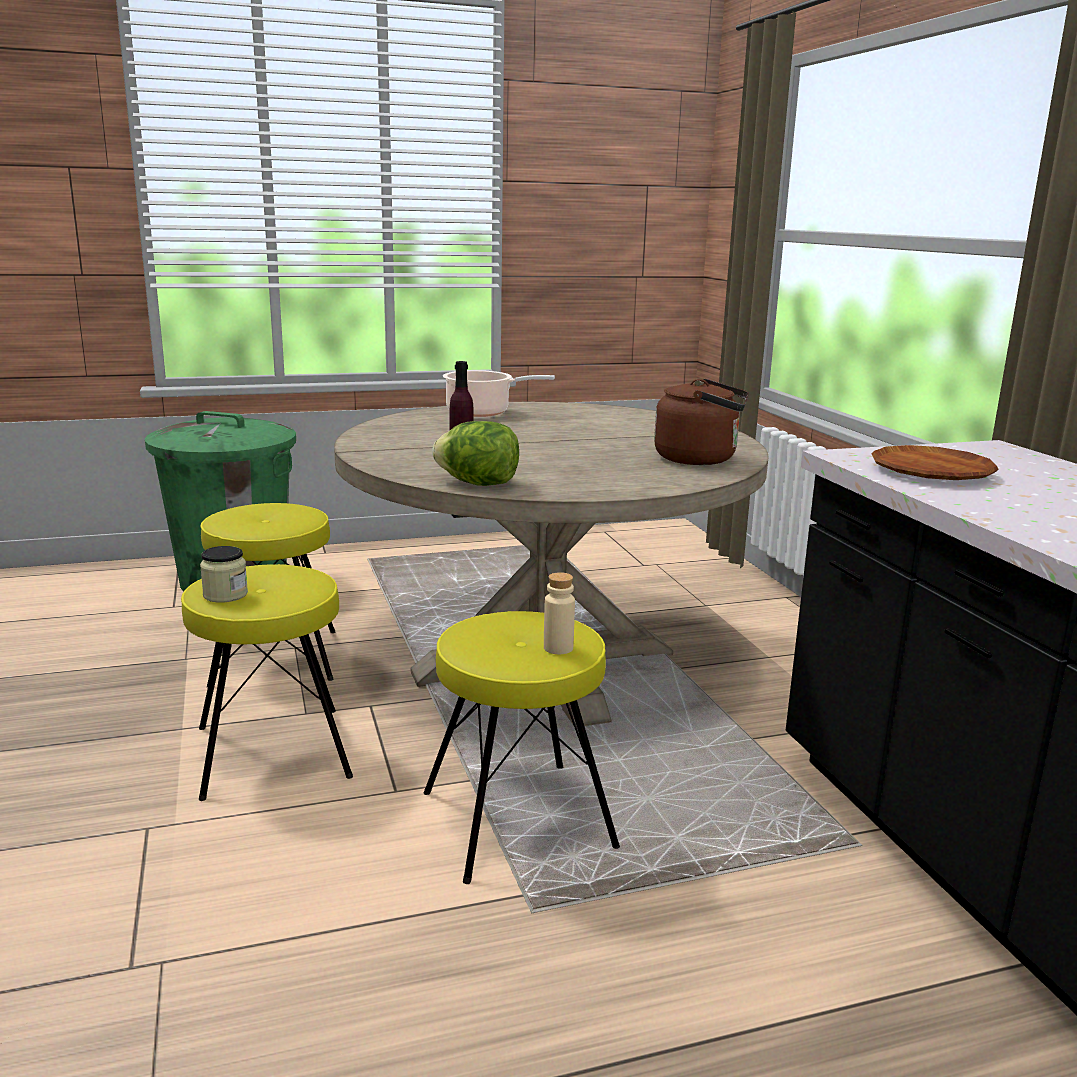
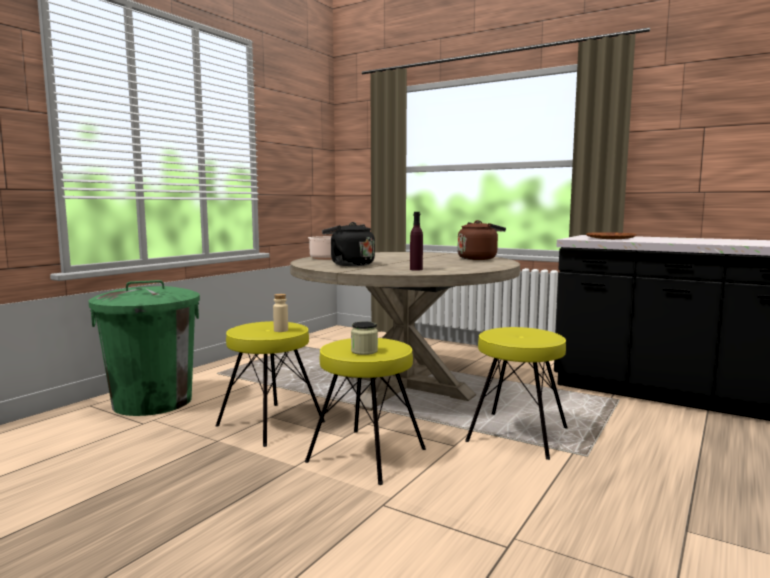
camera: 40 degrees left, 10 degrees down
(433, 435) = (349, 264): none -> black kettle
(478, 484) = (446, 271): lettuce -> none
(558, 648) = (542, 333): beige bottle -> beige bottle (281, 330)

